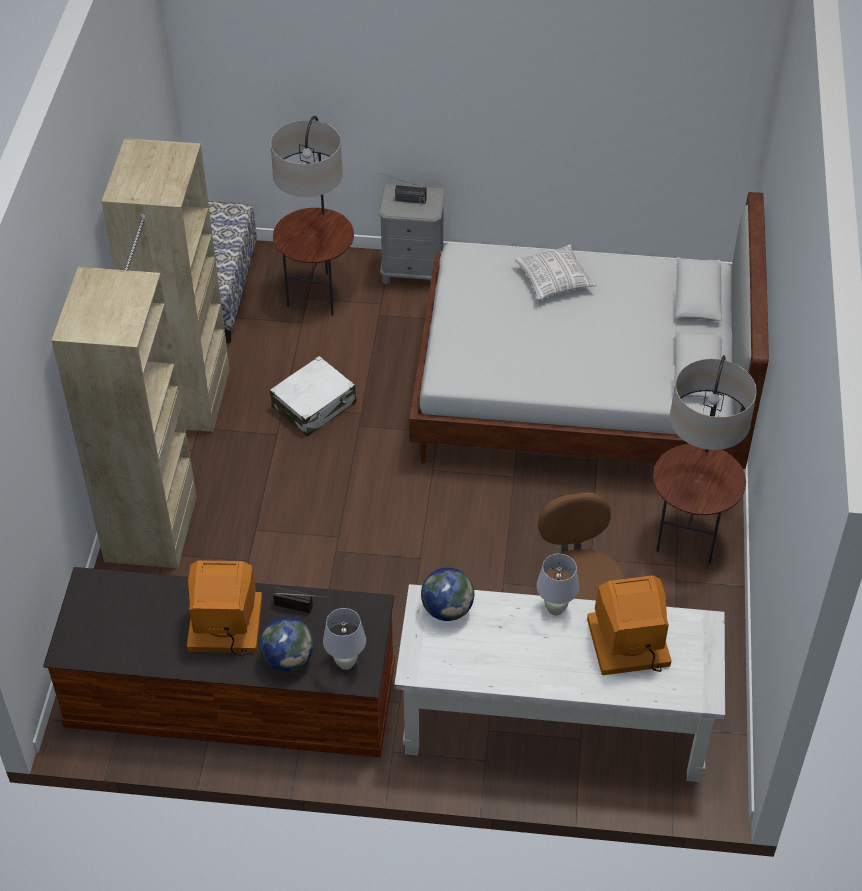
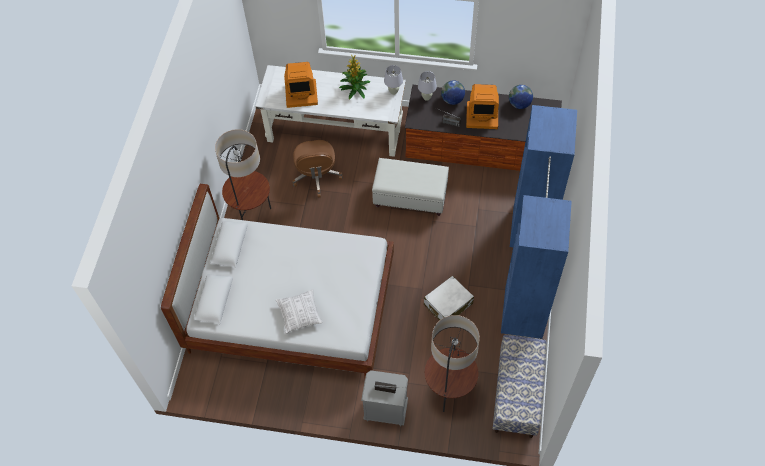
camera: 175 degrees left, 10 degrees up
(170, 459) = (527, 270): beige wardrobe -> blue wardrobe
(381, 580) = (411, 197): none -> white ottoman
(447, 609) = (380, 110): globe -> globe (519, 104)
(509, 658) = (355, 88): none -> potted plant
(555, 609) = (331, 108): white table lamp -> white table lamp (393, 92)

